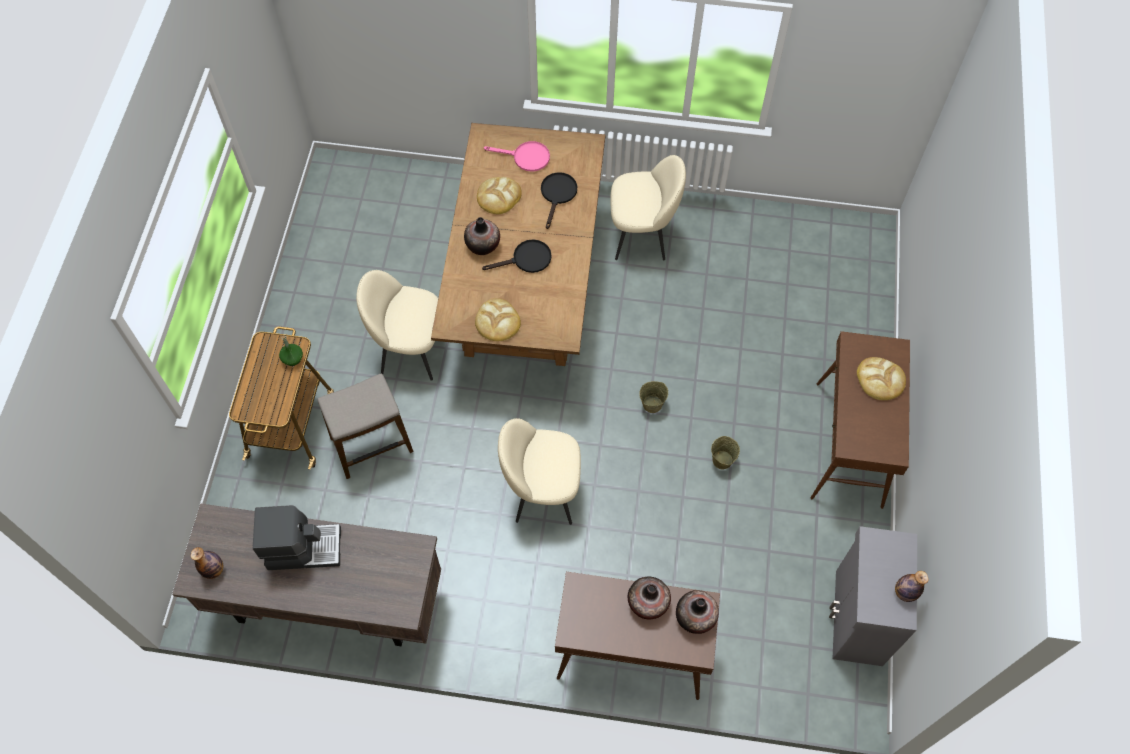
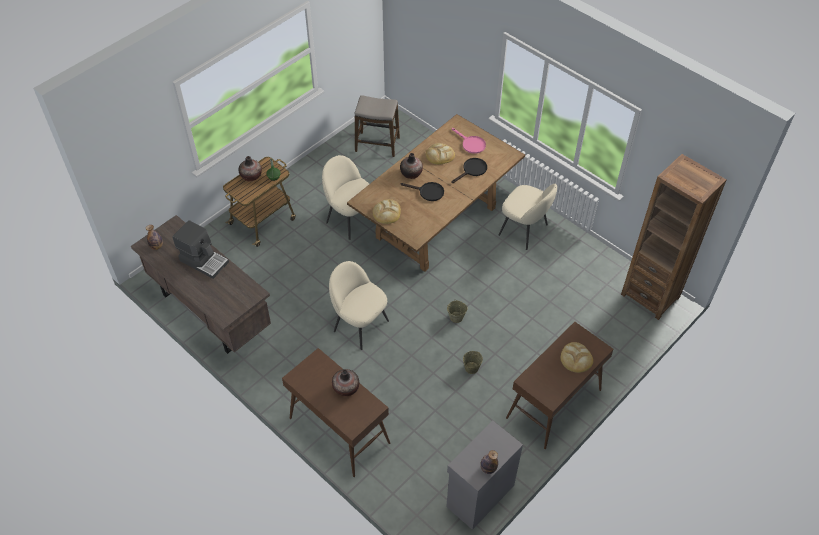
camera: 35 degrees right, 10 degrees down
(372, 445) = (293, 253): stool -> stool (377, 145)
(695, 617) = (365, 410): vase -> vase (251, 176)
(847, 236) = (650, 295): none -> brown bookcase

